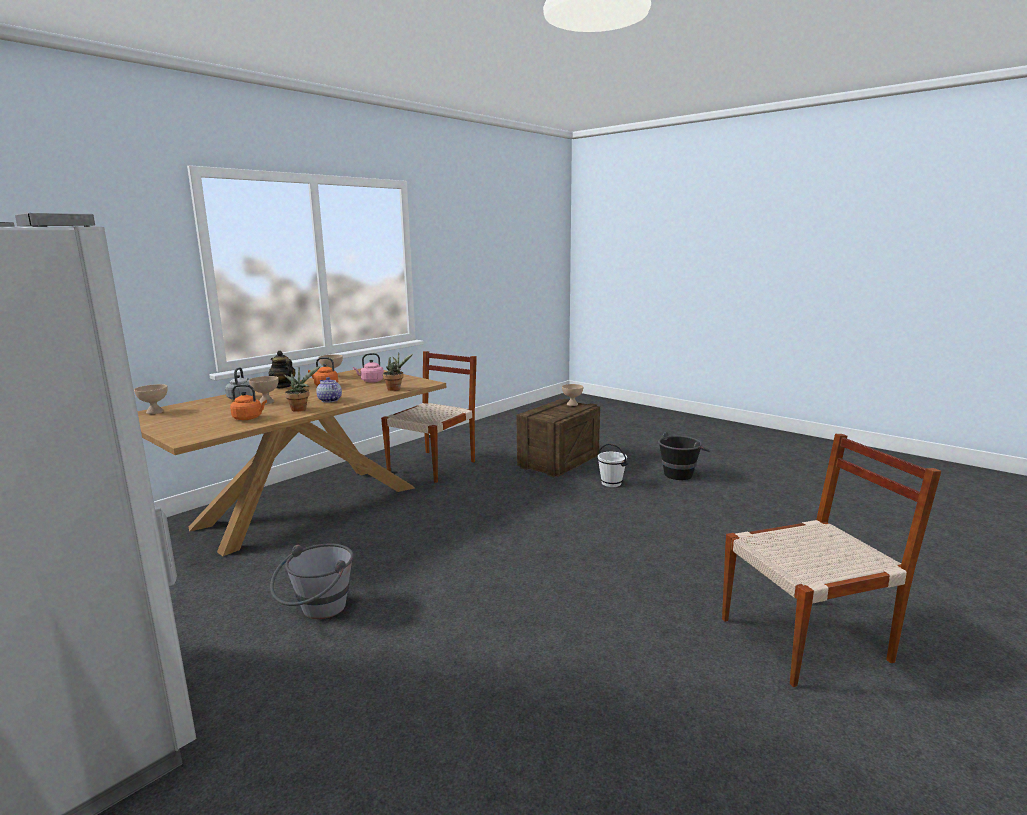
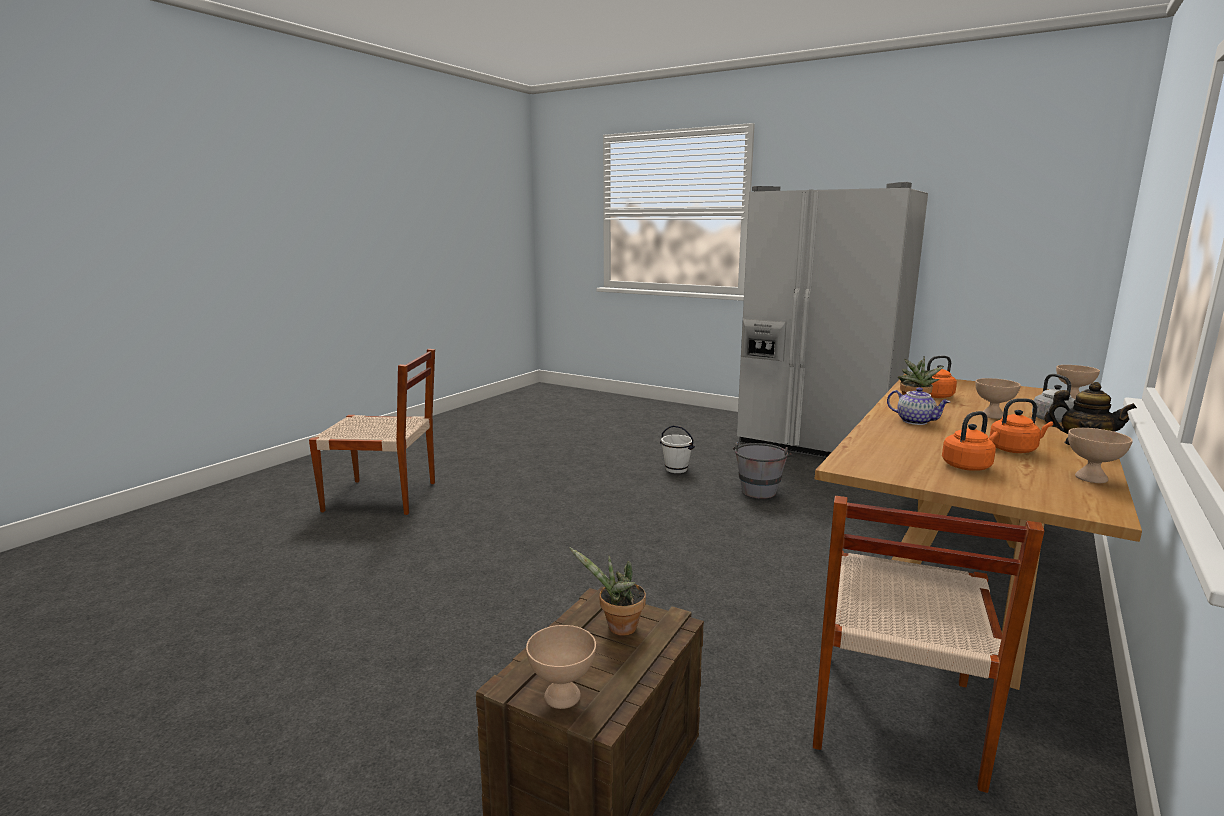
camera: 170 degrees right, 0 degrees up
(371, 381) = (968, 466): pink kettle -> orange kettle
(396, 389) = (871, 447): potted plant -> potted plant (618, 628)
(611, 483) = (482, 685): white bucket -> white bucket (676, 469)
(681, 473) = (300, 744): black bucket -> none
(807, 639) = (384, 497): chair -> chair turned 150 degrees counterclockwise

